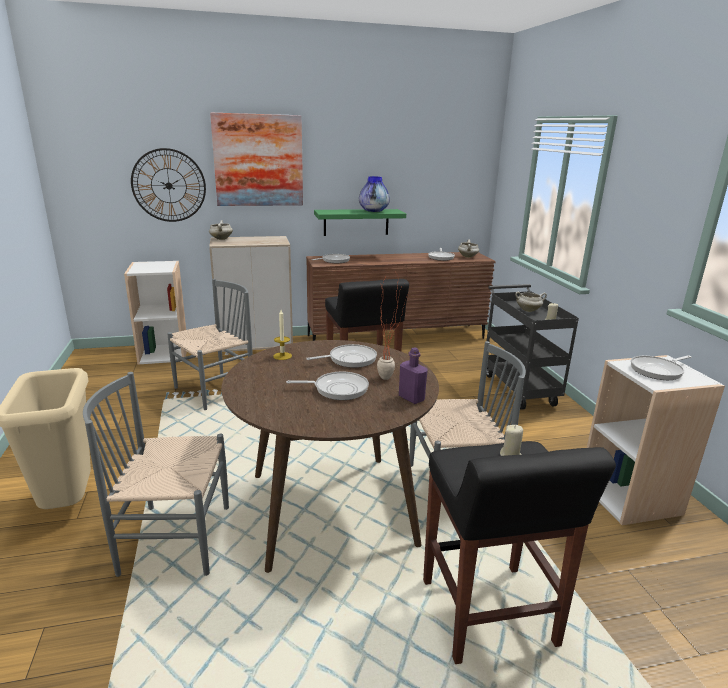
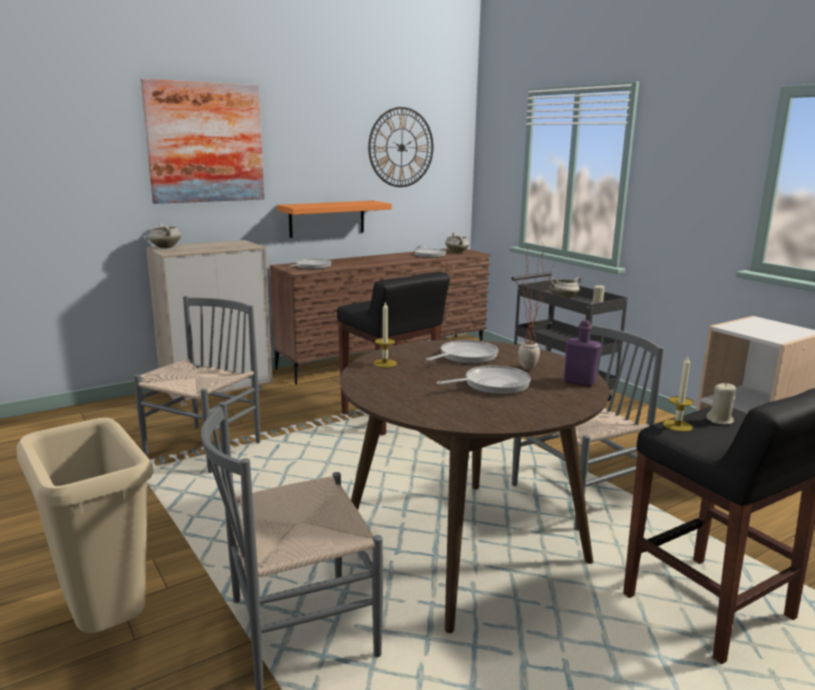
camera: 20 degrees left, 5 degrees down
(164, 354) = (90, 416): bookcase -> none
(169, 185) = (84, 178): wall clock -> wall clock (401, 147)
(356, 222) = (327, 218): green shelf -> orange shelf
(374, 211) = (351, 203): vase -> none
(464, 454) = (677, 425): none -> candle
(658, 370) = (763, 328): frying pan -> none

